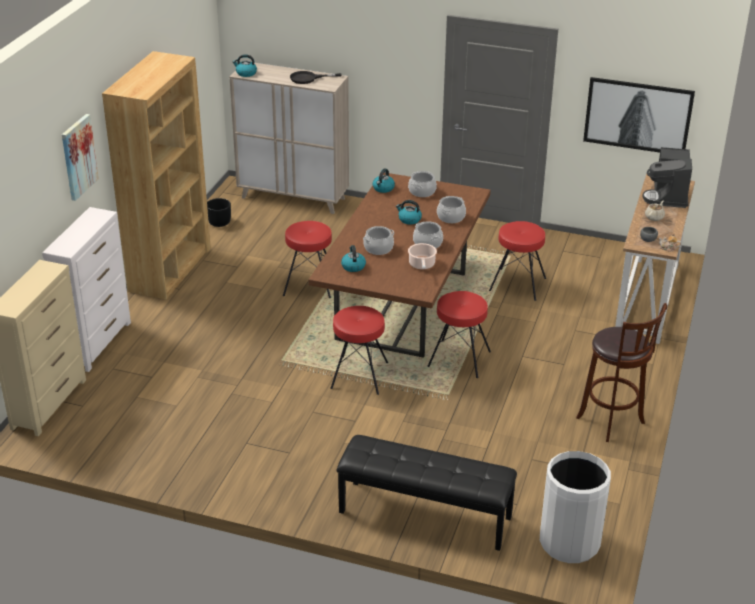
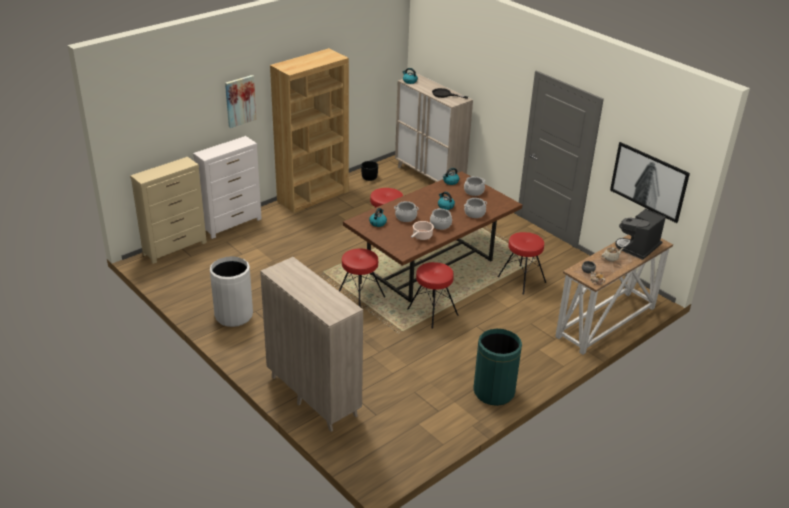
camera: 30 degrees right, 0 degrees up
(424, 515) = (313, 396): black bench -> beige cabinet
(569, 542) = (384, 452): white trash can -> white trash can (233, 315)
(613, 422) = (493, 392): brown stool -> green trash can

